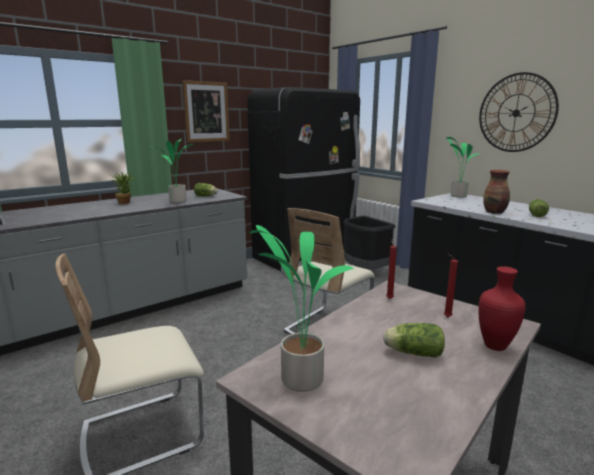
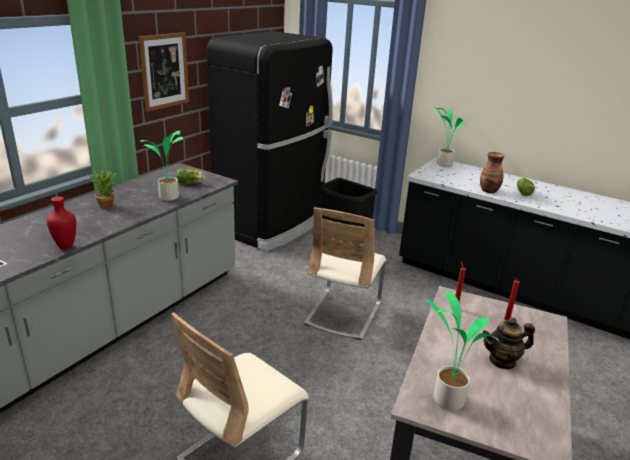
camera: 20 degrees left, 10 degrees up
(412, 352) = (502, 361): lettuce -> teapot
(493, 346) = (549, 344): red vase -> red vase (65, 247)
(516, 113) = (501, 87): wall clock -> none

